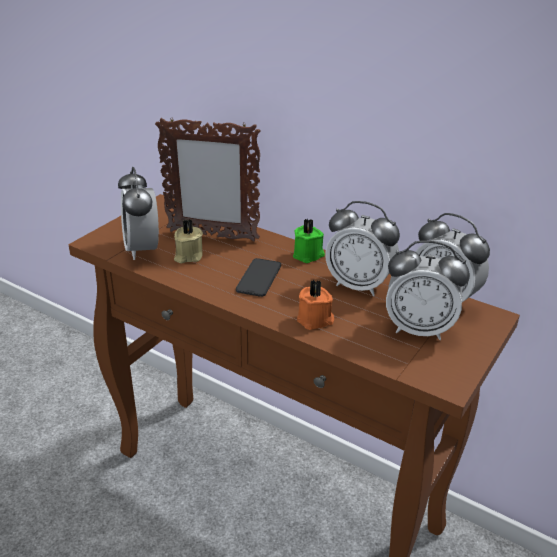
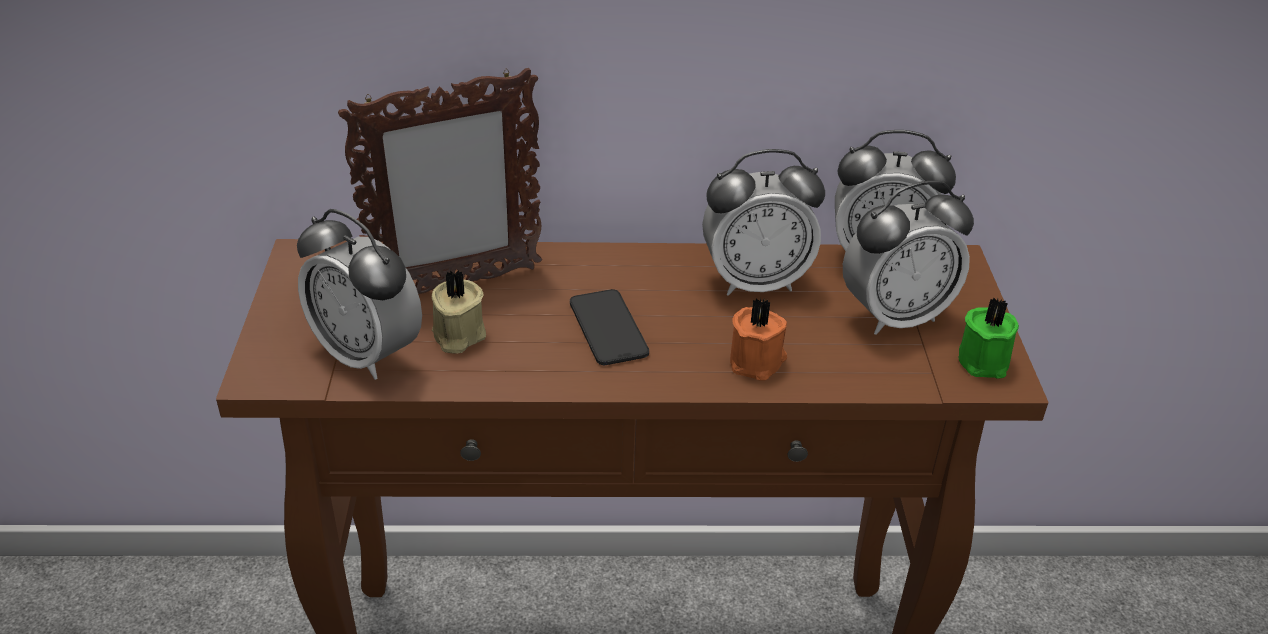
camera: 35 degrees left, 5 degrees up
(308, 255) = (638, 261): green candle -> green candle (985, 360)

